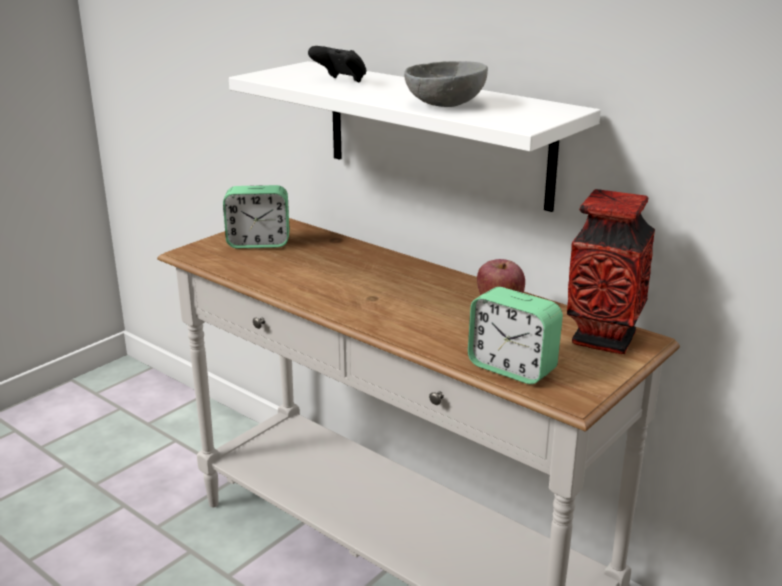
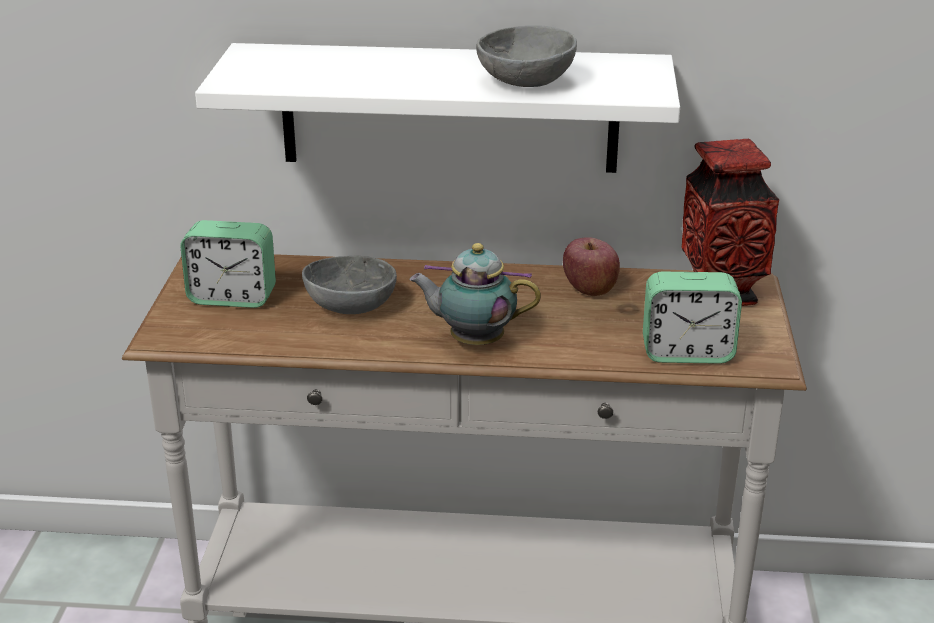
camera: 35 degrees left, 5 degrees up
(258, 243) = (232, 297): alarm clock -> alarm clock turned 45 degrees clockwise
(320, 267) = (350, 305): none -> grey bowl
(340, 81) = (349, 71): black game controller -> none
(364, 310) = (473, 341): none -> teapot

